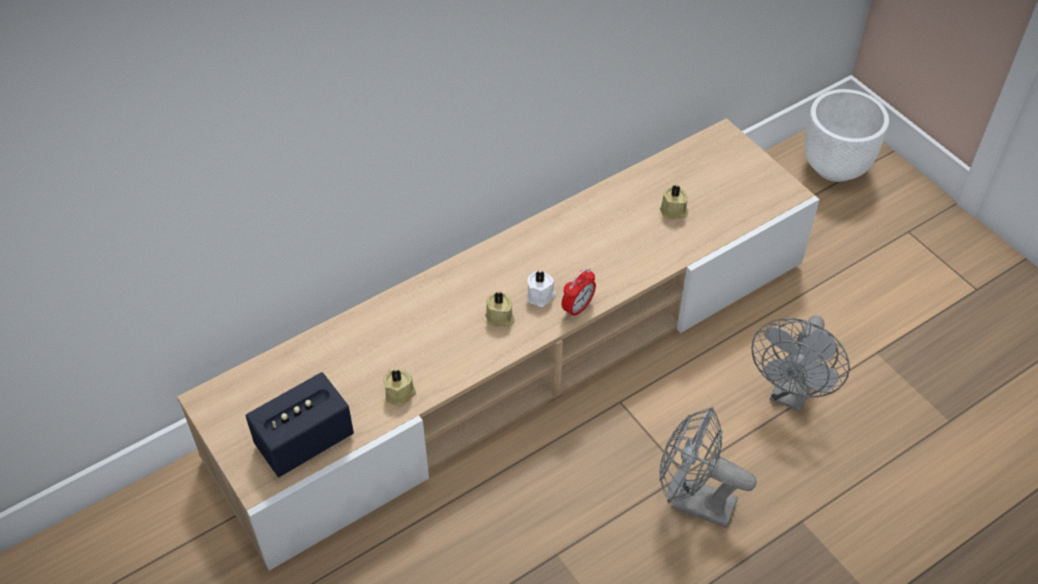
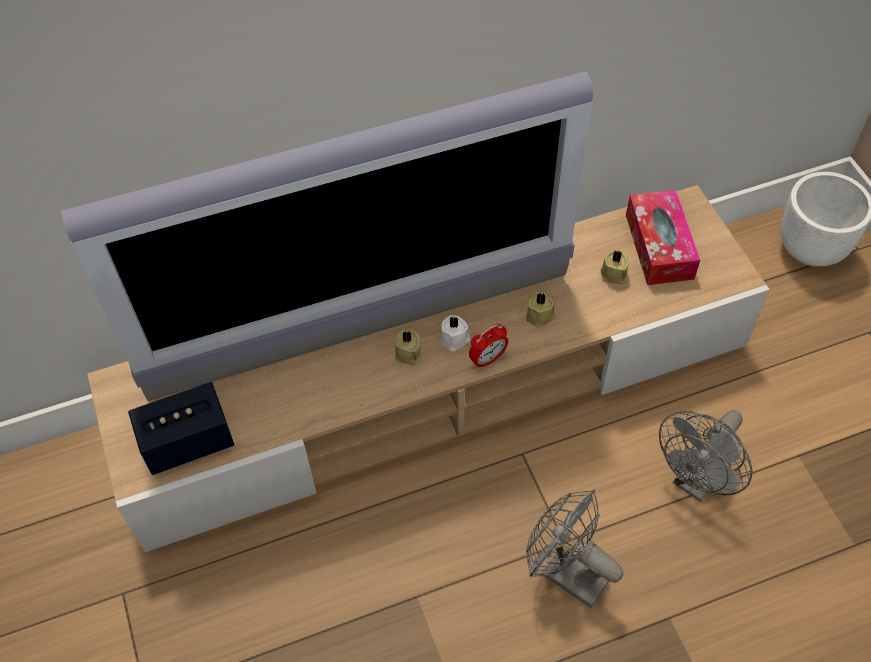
camera: 15 degrees right, 5 degrees up
(400, 394) = (291, 414): beige candle -> beige candle (540, 316)
(451, 311) = (363, 338): none -> television
(707, 178) = (659, 246): none -> tissue box

